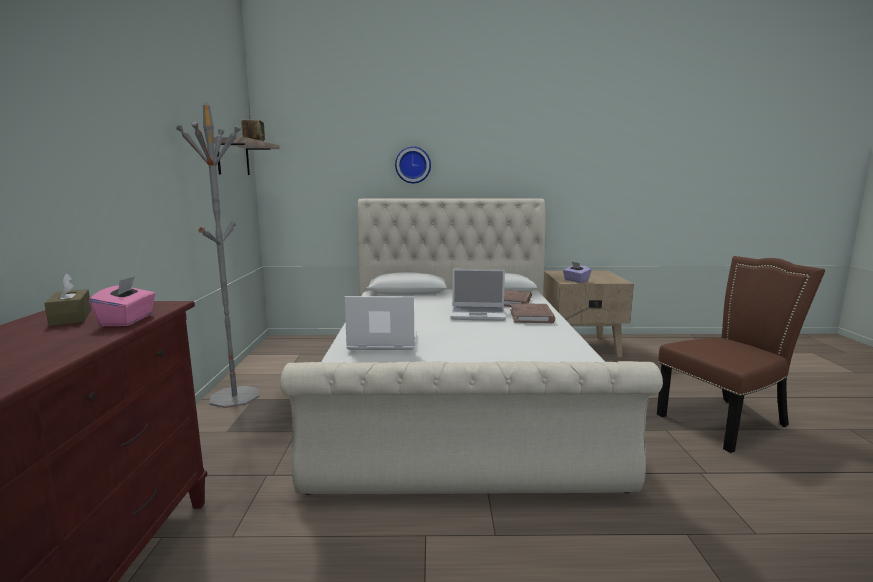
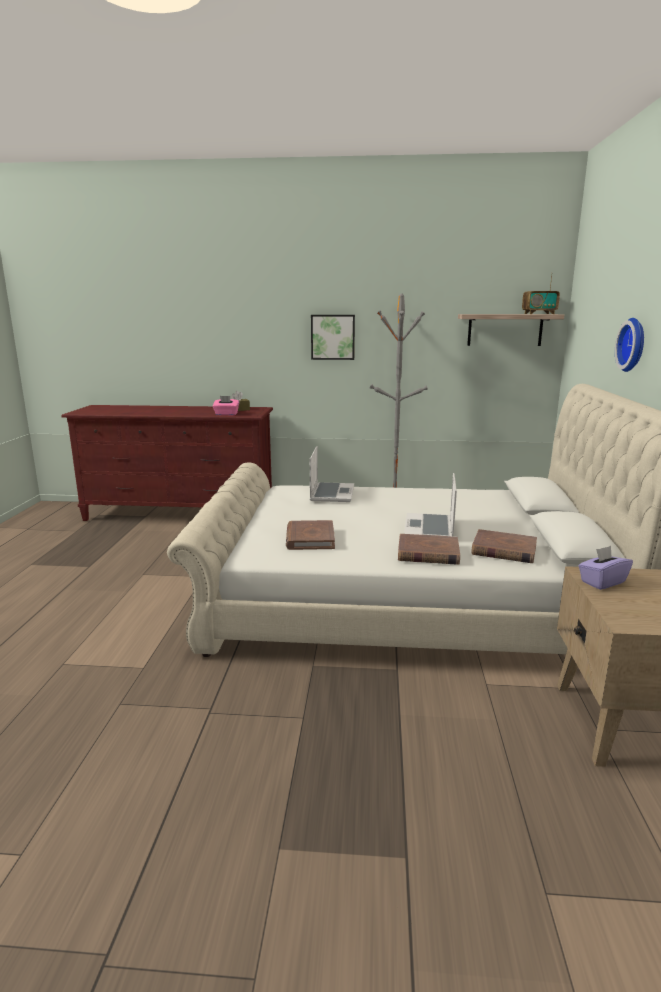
camera: 95 degrees right, 5 degrees up
(121, 159) = (333, 337): none -> picture
(526, 348) = (310, 538): none -> brown book
(722, 422) = (312, 783): brown chair -> none

